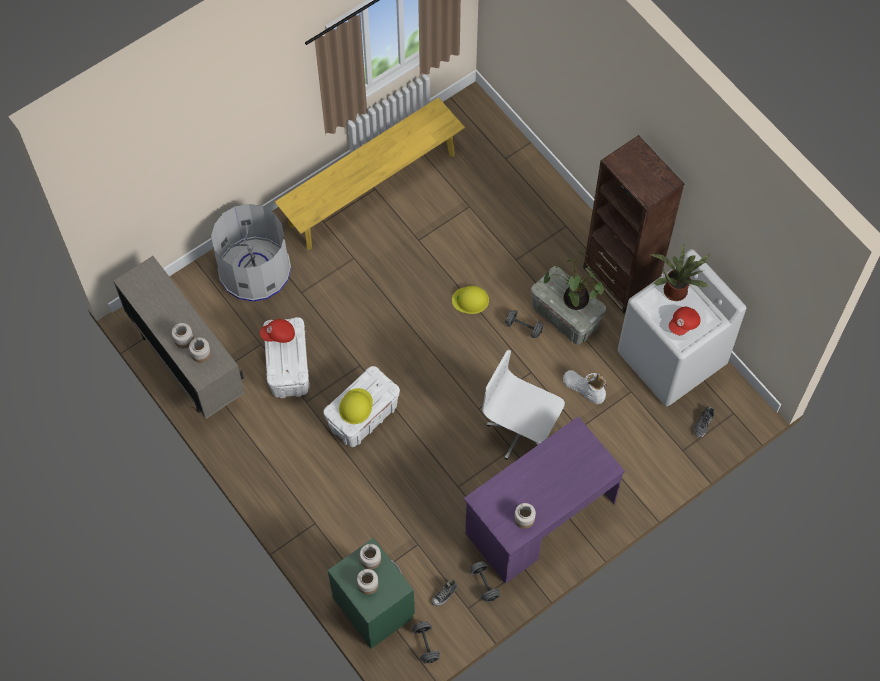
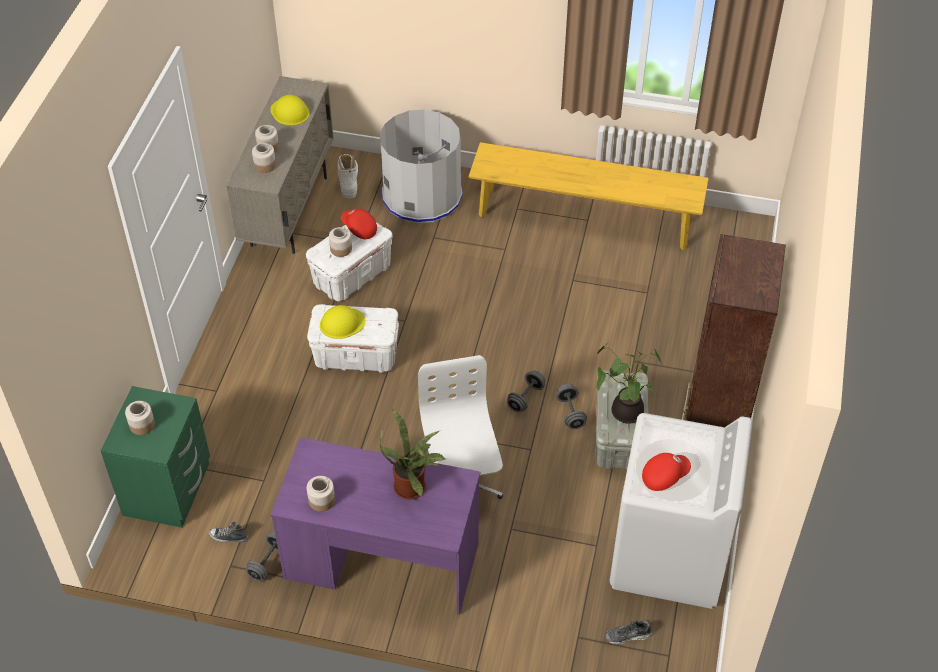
camera: 50 degrees right, 15 degrees down
(370, 560) = (170, 410): jar -> jar (340, 249)
(426, 644) = (162, 557): grey dumbbell -> grey dumbbell (525, 398)
(470, 300) = (555, 355): yellow hard hat -> yellow hard hat (290, 112)
(583, 389) = (557, 503): white boot -> white boot (349, 181)
(676, 289) = (696, 443): potted plant -> potted plant (413, 486)
(684, 324) = (664, 476): red cap -> red cap turned 150 degrees clockwise

